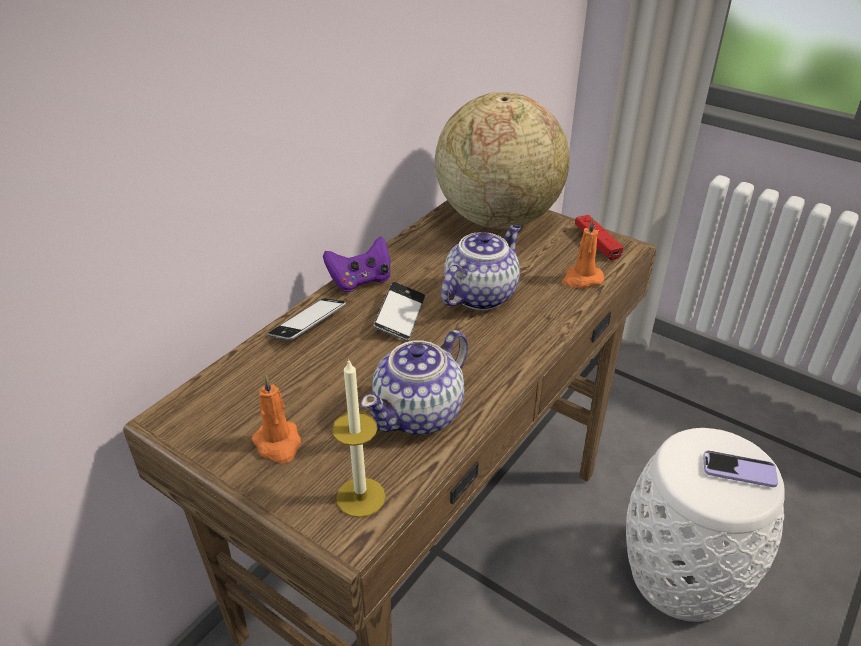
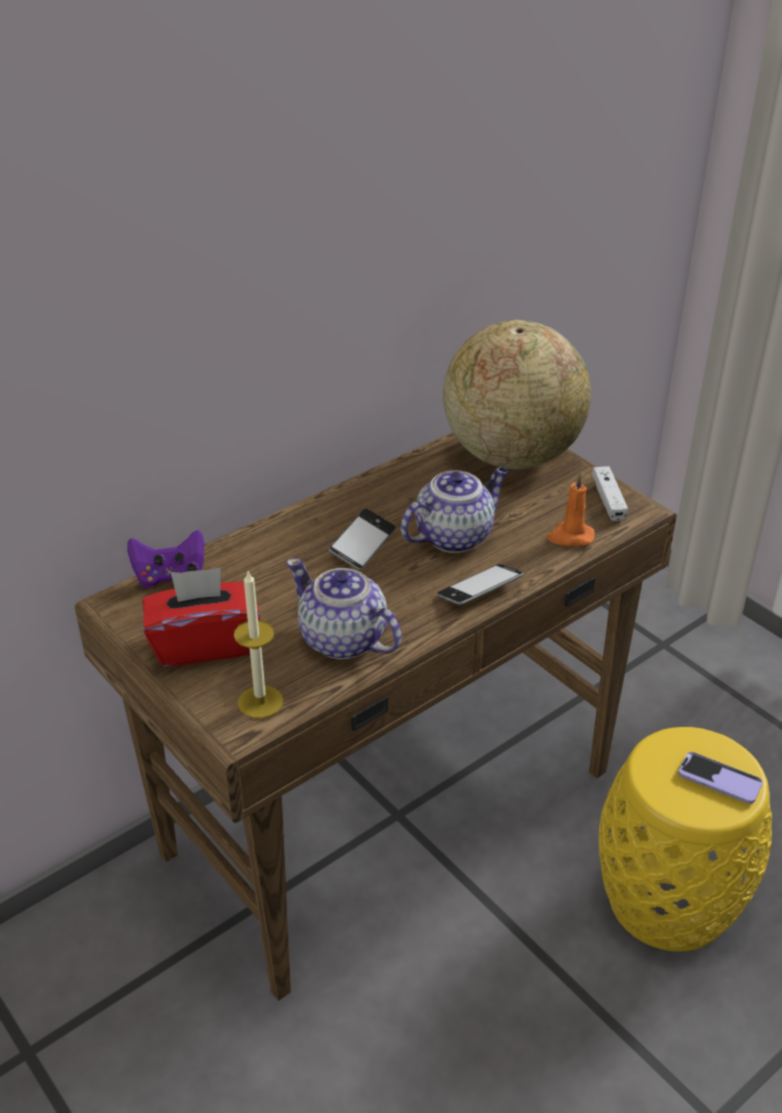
camera: 15 degrees right, 0 degrees up
(278, 444) = (204, 643): orange candle -> red tissue box
(308, 324) = (270, 538): phone -> phone (479, 590)
(360, 281) = (338, 502): purple game controller -> purple game controller (170, 576)
(420, 413) = (343, 640): teapot -> teapot turned 75 degrees clockwise
(597, 243) = (608, 500): red game controller -> white game controller
(681, 576) = (667, 901): white stool -> yellow stool

